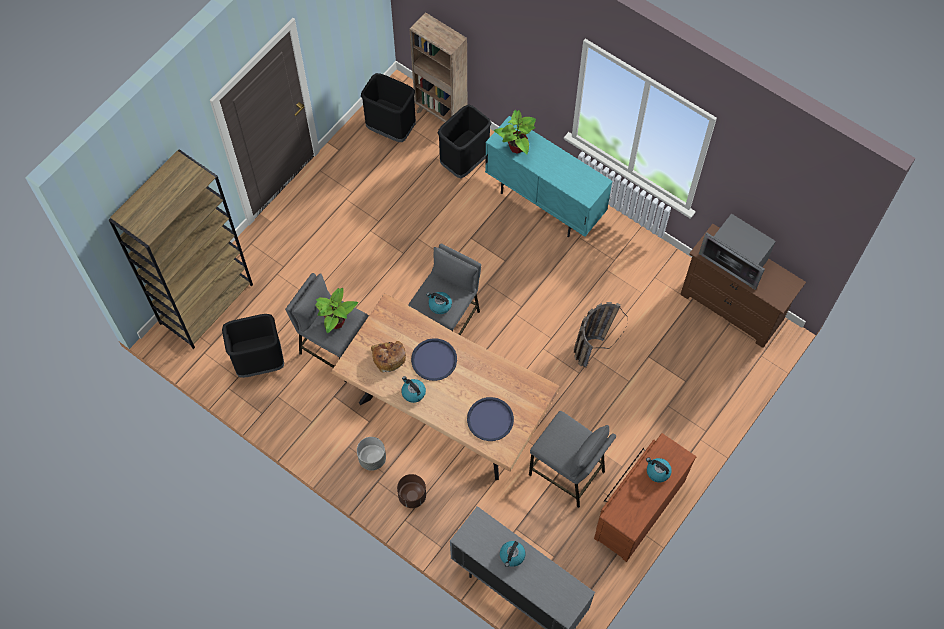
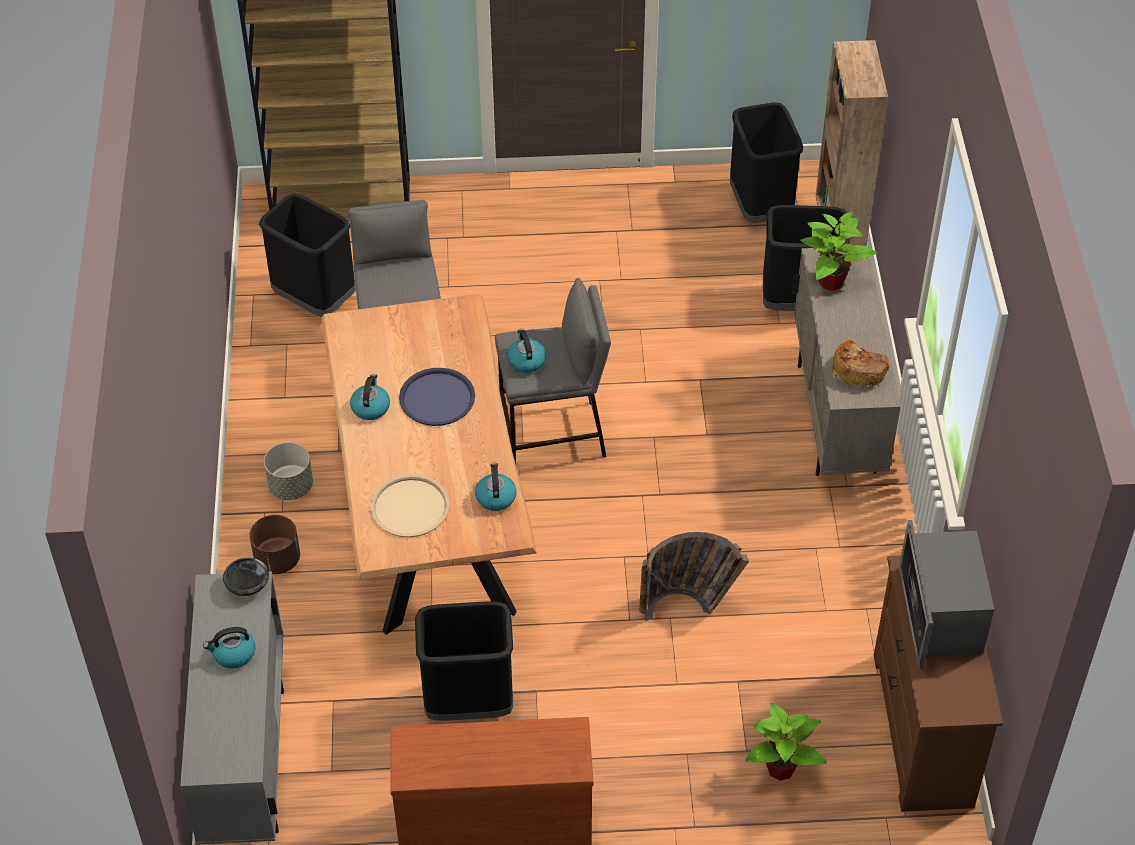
camera: 50 degrees right, 15 degrees down
(336, 321) = (399, 282): potted plant -> potted plant (781, 768)
(388, 357) = (395, 353): bread -> bread (858, 369)
(477, 522) = (247, 586): none -> black bowl
(490, 419) = (410, 507): blue tray -> beige tray
(544, 203) = (836, 419): turquoise cabinet -> beige cabinet
(567, 473) = (468, 704): grey stool -> black trash can
(657, 472) = (523, 750): kettle -> kettle (495, 497)

